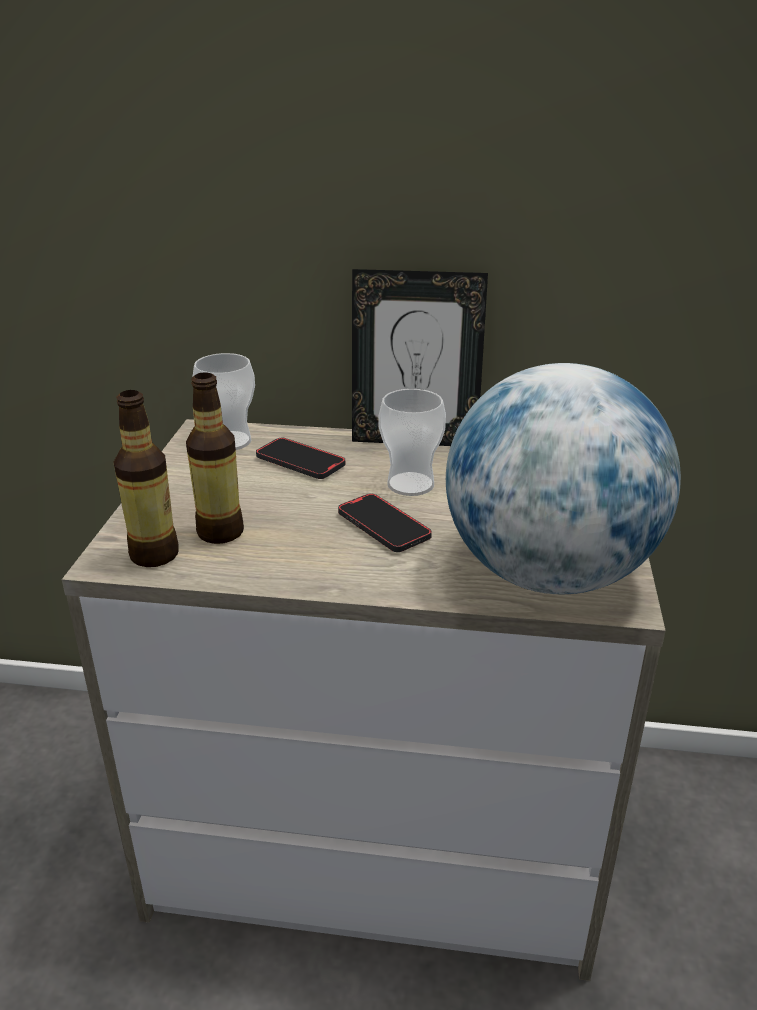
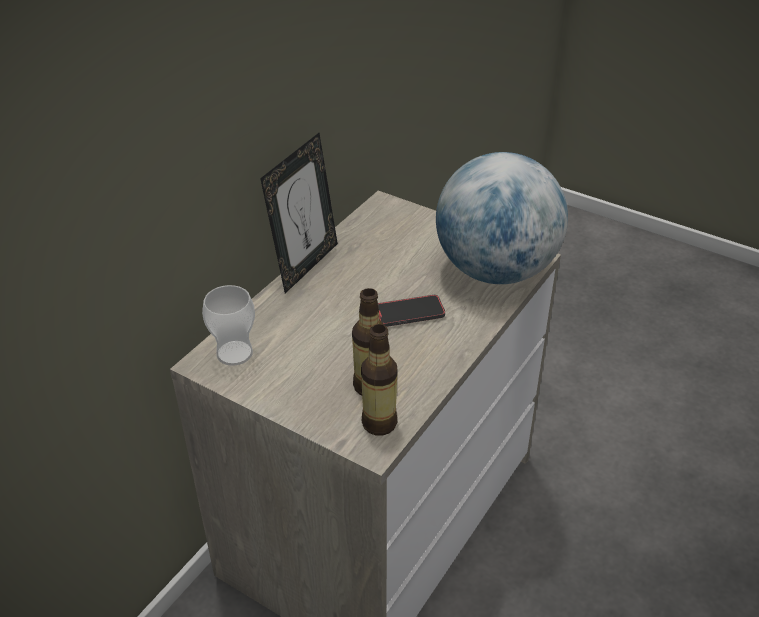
camera: 65 degrees left, 10 degrees up
(300, 462) = (297, 326): phone -> none
(410, 484) = (366, 286): cup -> none

